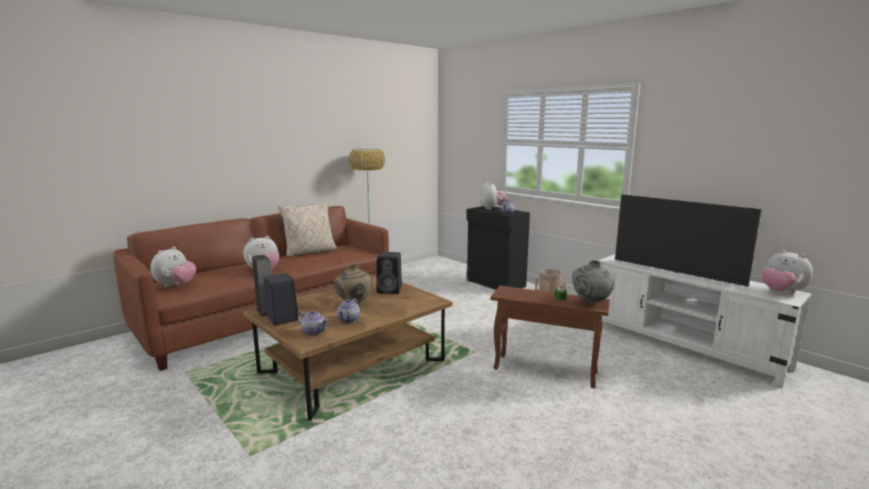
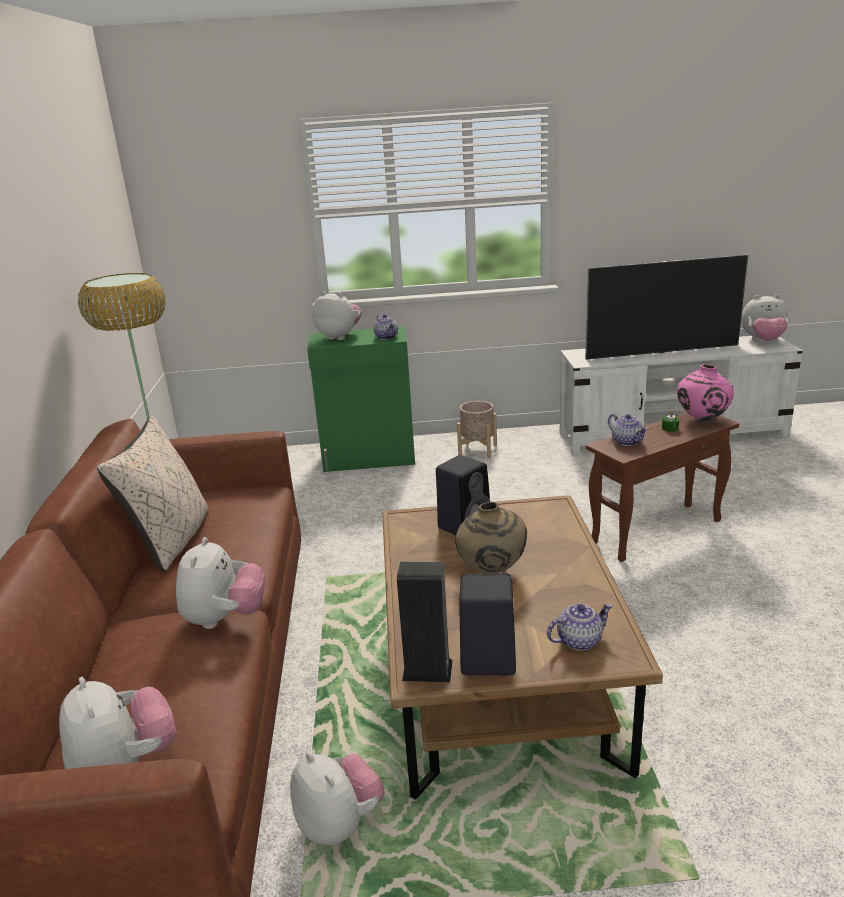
camera: 50 degrees left, 10 degrees up
(235, 364) = (340, 824): none -> plush toy
(349, 320) = (558, 595): teapot -> teapot (627, 441)
(495, 283) = (369, 458): black cabinet -> green cabinet
(591, 302) = (702, 419): grey vase -> pink vase

